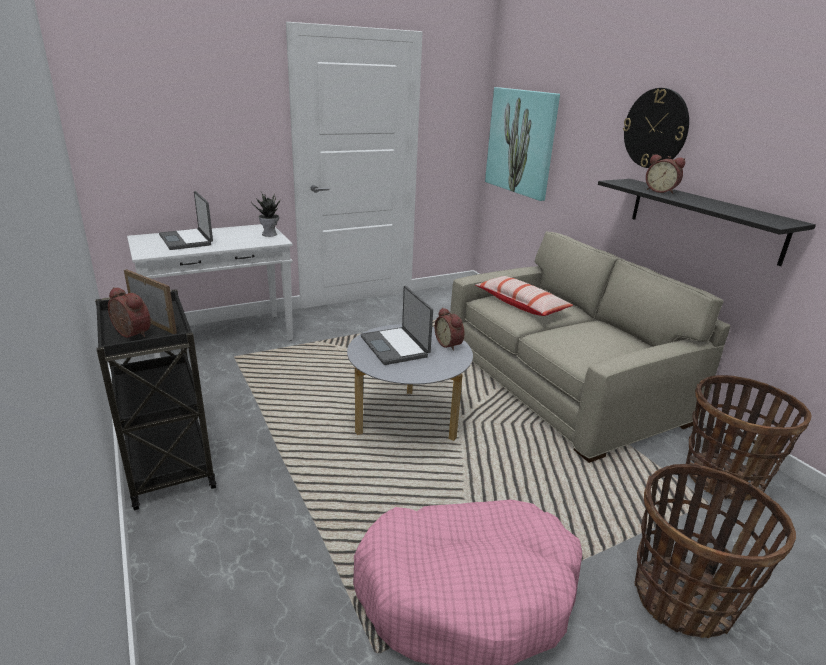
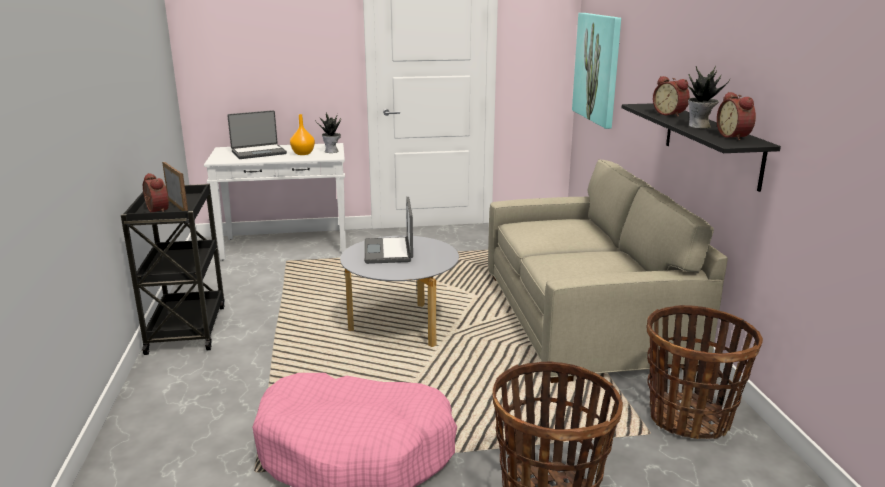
camera: 20 degrees right, 5 degrees down
(187, 240) = (258, 152): laptop -> laptop turned 105 degrees counterclockwise
(239, 239) = (302, 153): none -> orange vase
(449, 344) = (441, 254): alarm clock -> alarm clock (735, 136)
(521, 304) = (546, 230): pillow -> none
(655, 128) = (680, 51): wall clock -> none
(712, 204) = (699, 126): none -> potted plant

